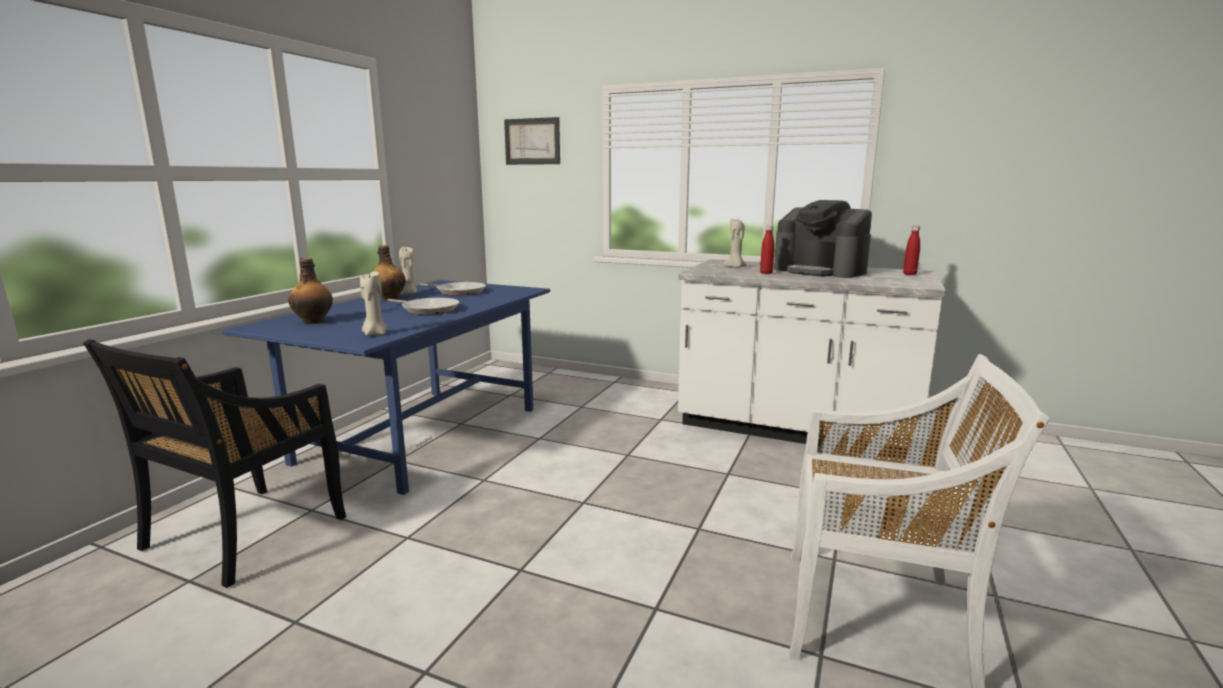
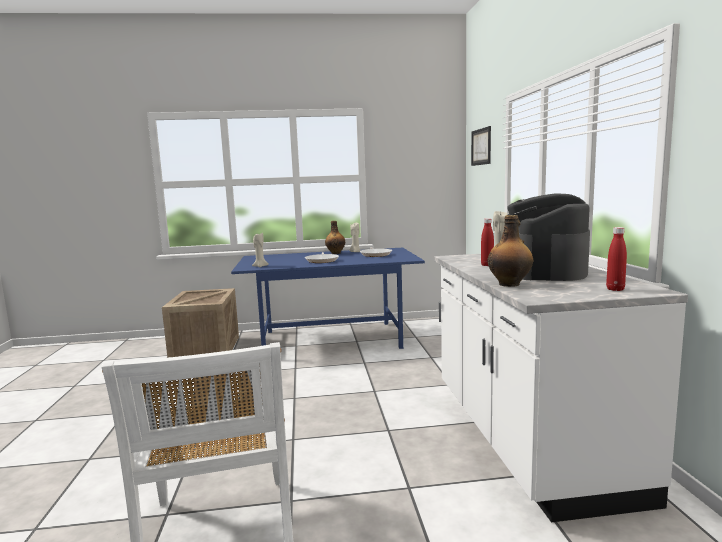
camera: 60 degrees right, 5 degrees down
(243, 535) = (205, 349): black chair -> crate
(314, 322) = (271, 258): bottle -> bottle (510, 284)

